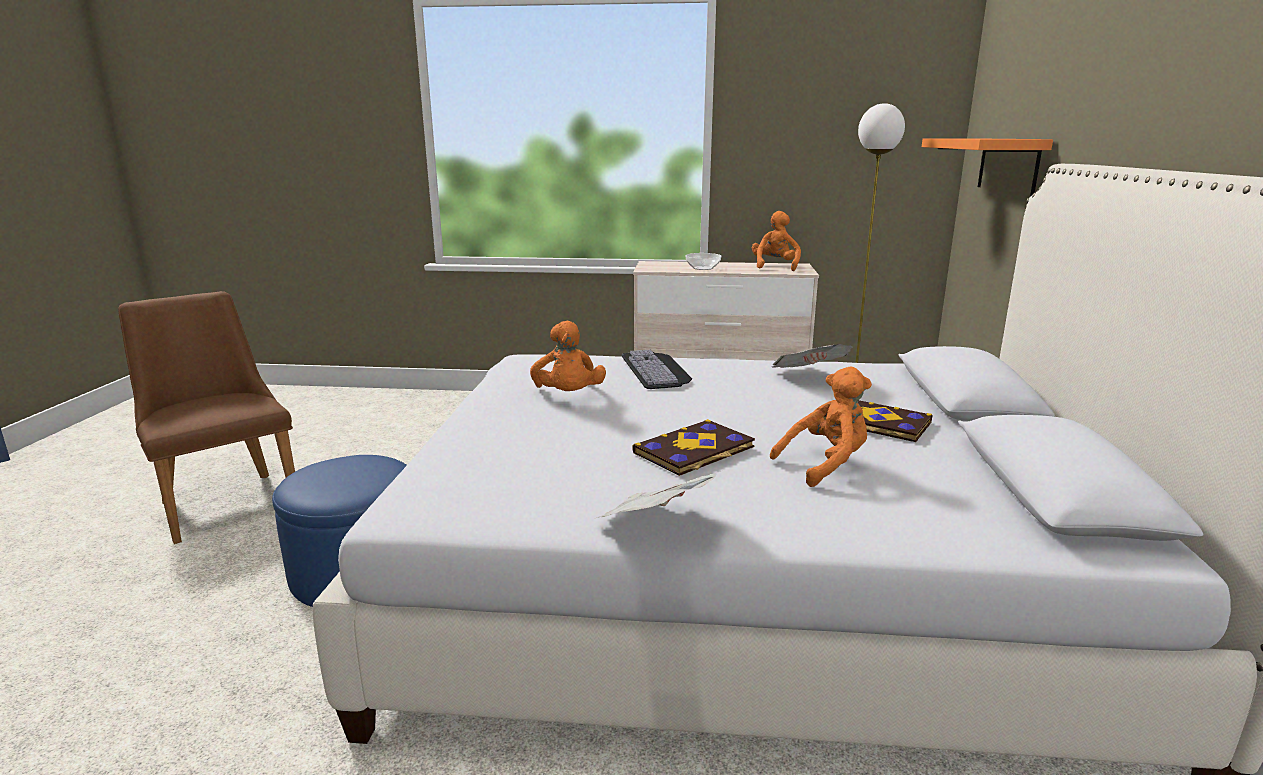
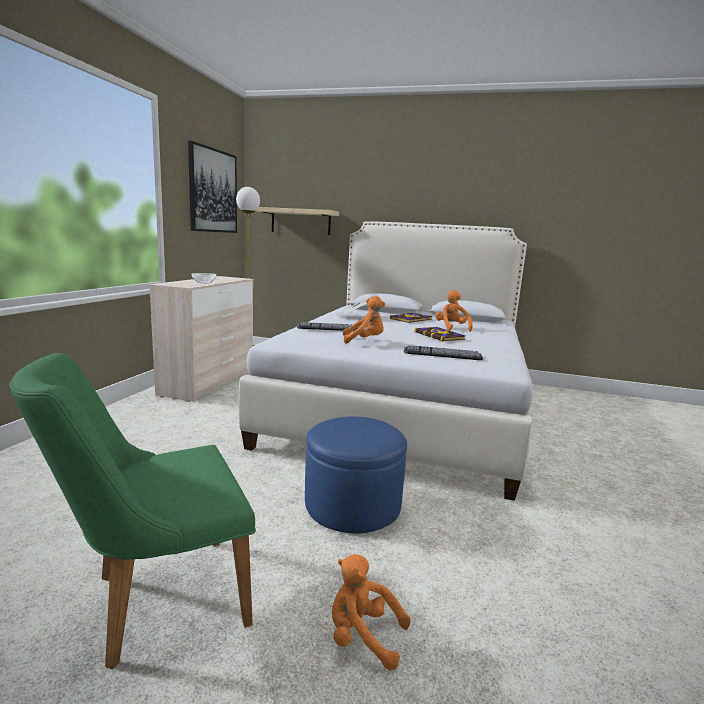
camera: 80 degrees left, 5 degrees down
(225, 500) = (155, 601): brown chair -> green chair
(524, 454) = (443, 353): none -> keyboard
(657, 525) = (505, 346): newspaper -> none
(775, 266) = (220, 278): orange plush toy -> orange plush toy (362, 637)
(851, 117) = (213, 191): none -> picture
(1008, 165) = (300, 221): orange shelf -> beige shelf

